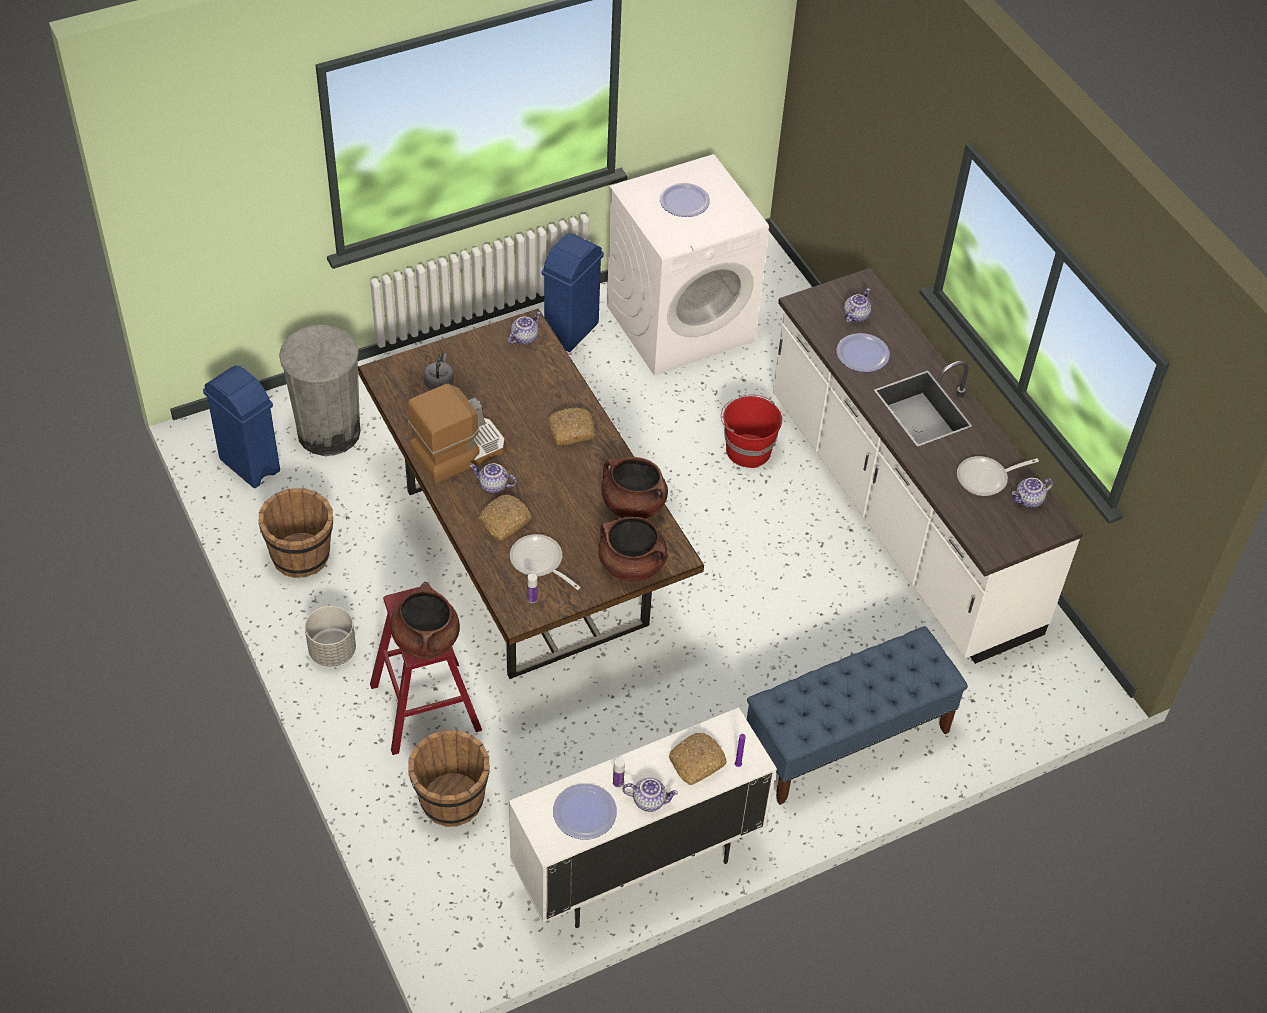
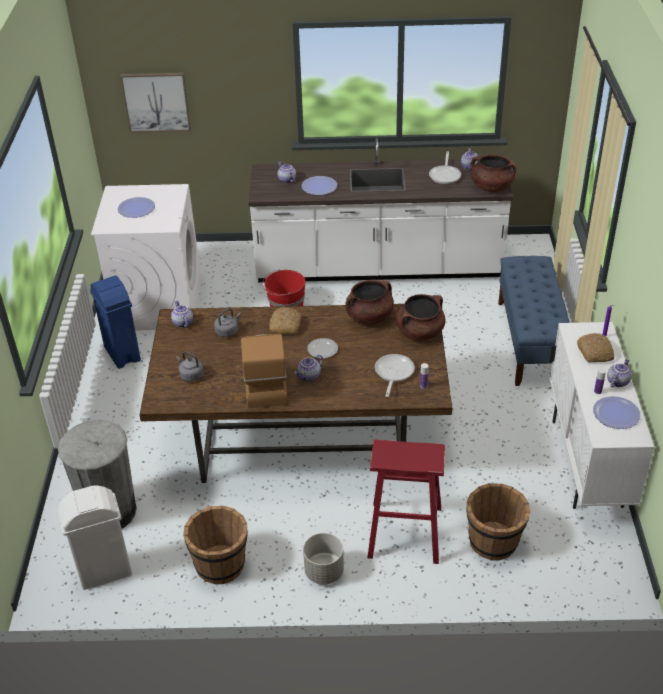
camera: 60 degrees left, 10 degrees down
(250, 466) = (106, 571): blue trash can -> white trash can
(425, 639) = (424, 455): brown cooking pot -> brown cooking pot (491, 187)
(504, 522) = (346, 380): bread -> none
(531, 383) = (228, 331): none -> grey kettle
(539, 562) = (393, 373): frying pan -> frying pan turned 120 degrees clockwise
(546, 481) = (323, 349): none -> plate
(838, 110) = (156, 102): none -> picture

